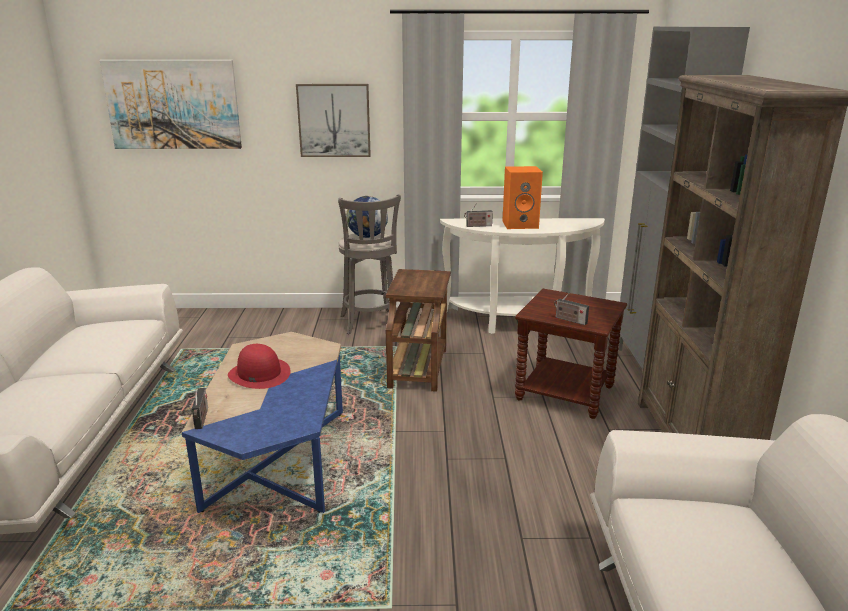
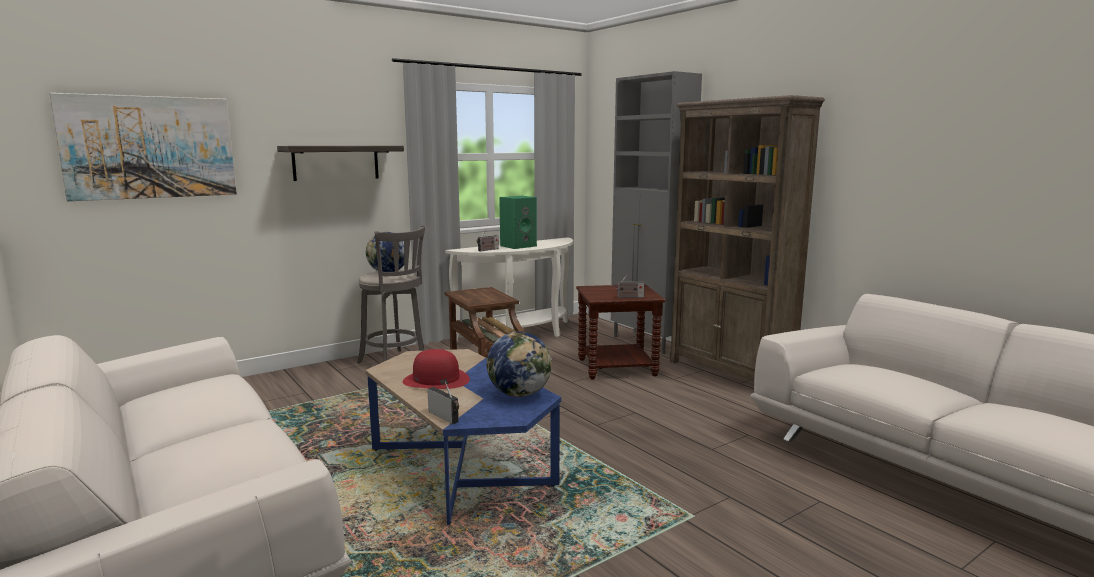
camera: 35 degrees left, 10 degrees down
(292, 415) = (520, 394): none -> globe
(334, 120) = (336, 162): picture -> shelf
(521, 224) = (518, 246): orange speaker -> green speaker

